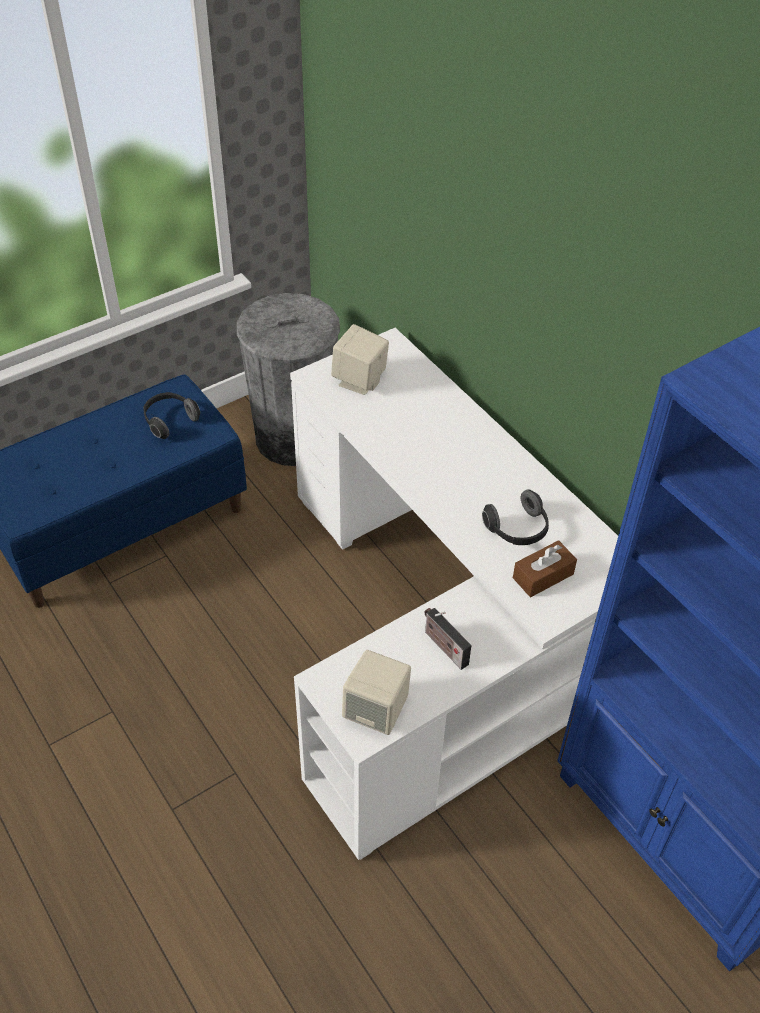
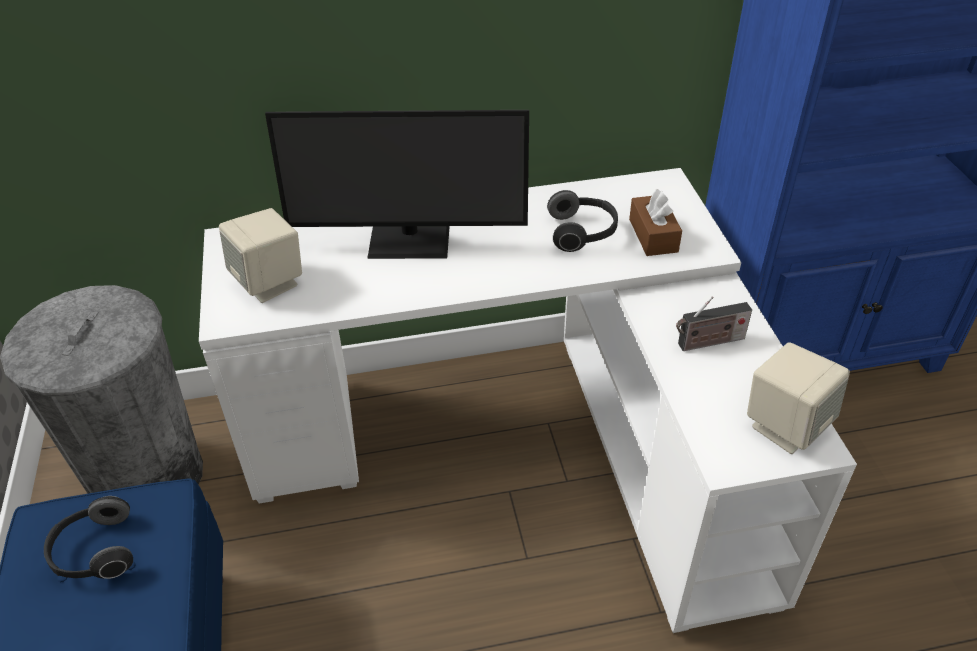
camera: 65 degrees left, 5 degrees down
(451, 431) = (409, 236): none -> monitor

